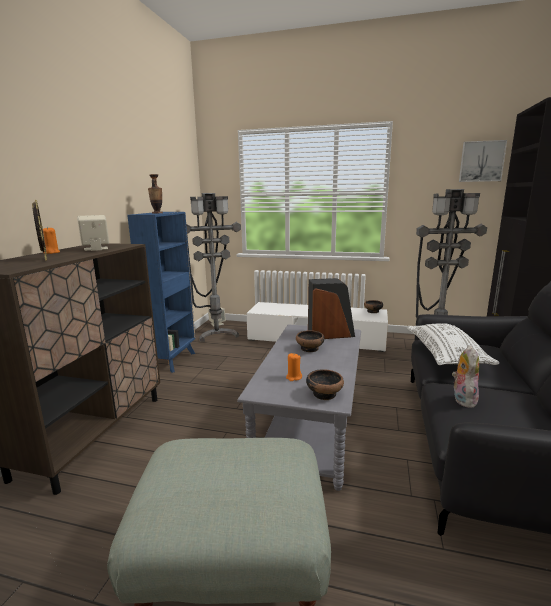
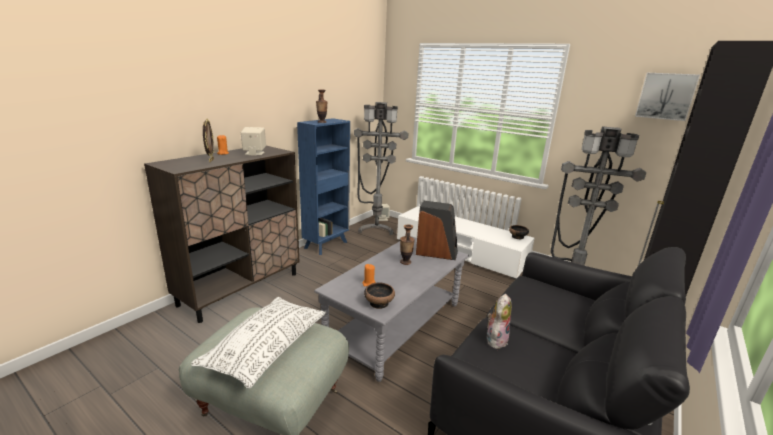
camera: 20 degrees right, 5 degrees up
(310, 348) = (405, 262): bowl -> vase
(445, 355) = (528, 297): white pillow -> white pillow (266, 348)

